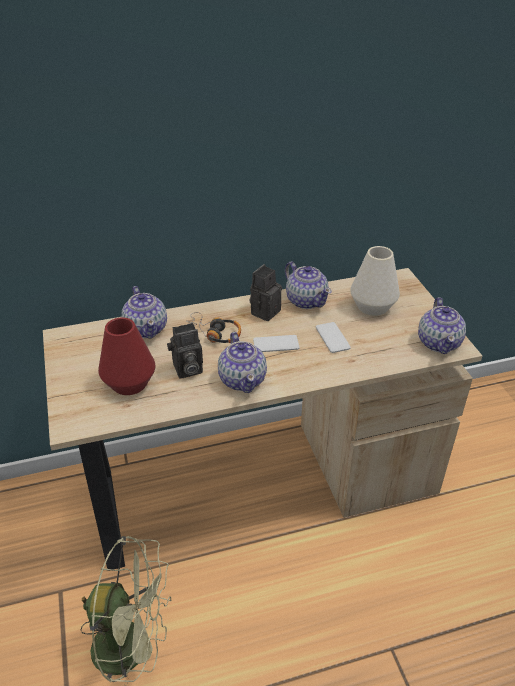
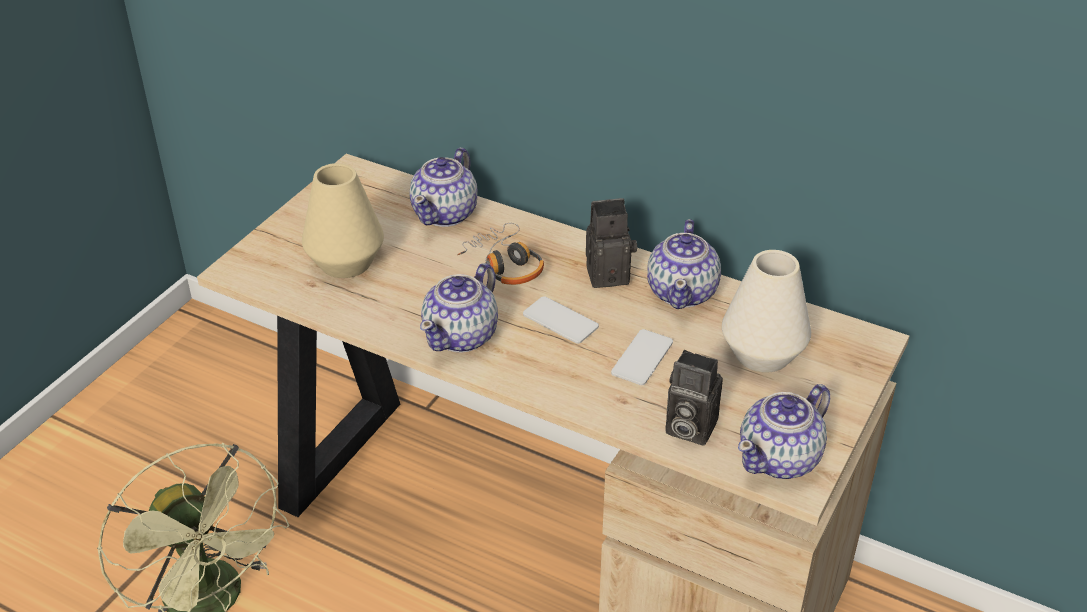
camera: 45 degrees right, 0 degrees up
(129, 383) = (346, 262): red vase -> beige vase
(186, 370) = (420, 286): camera -> camera (687, 428)

